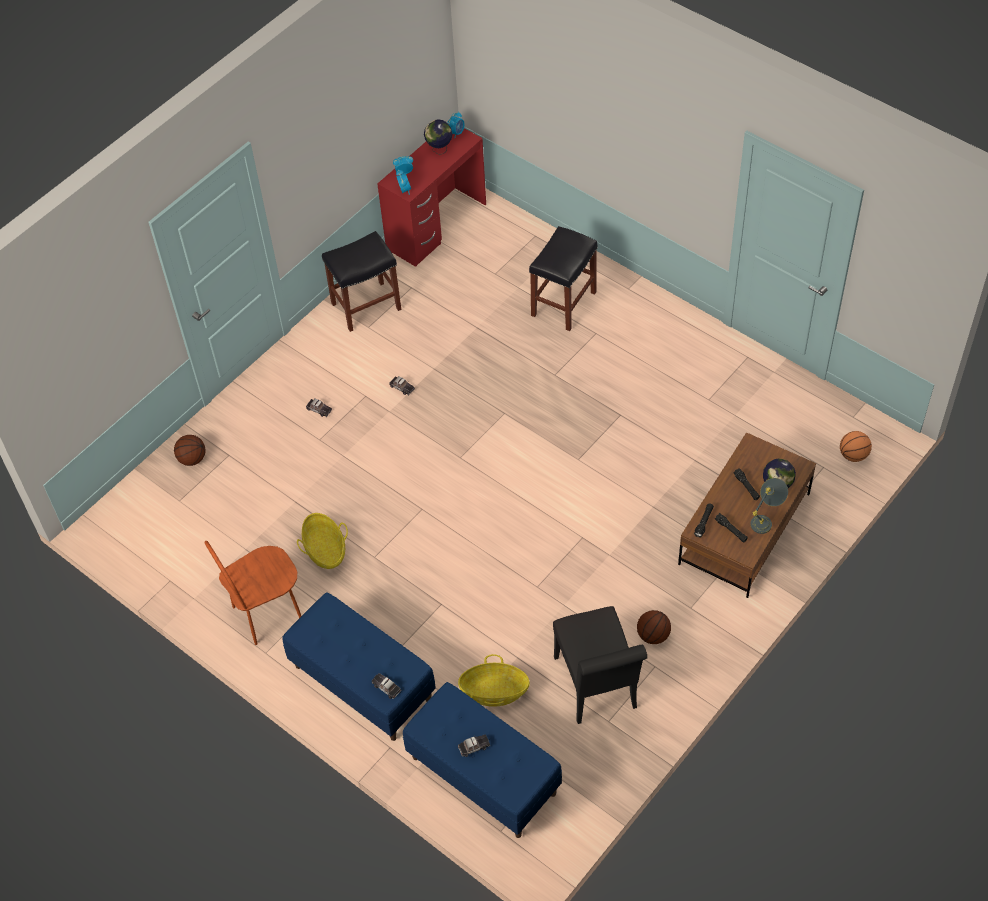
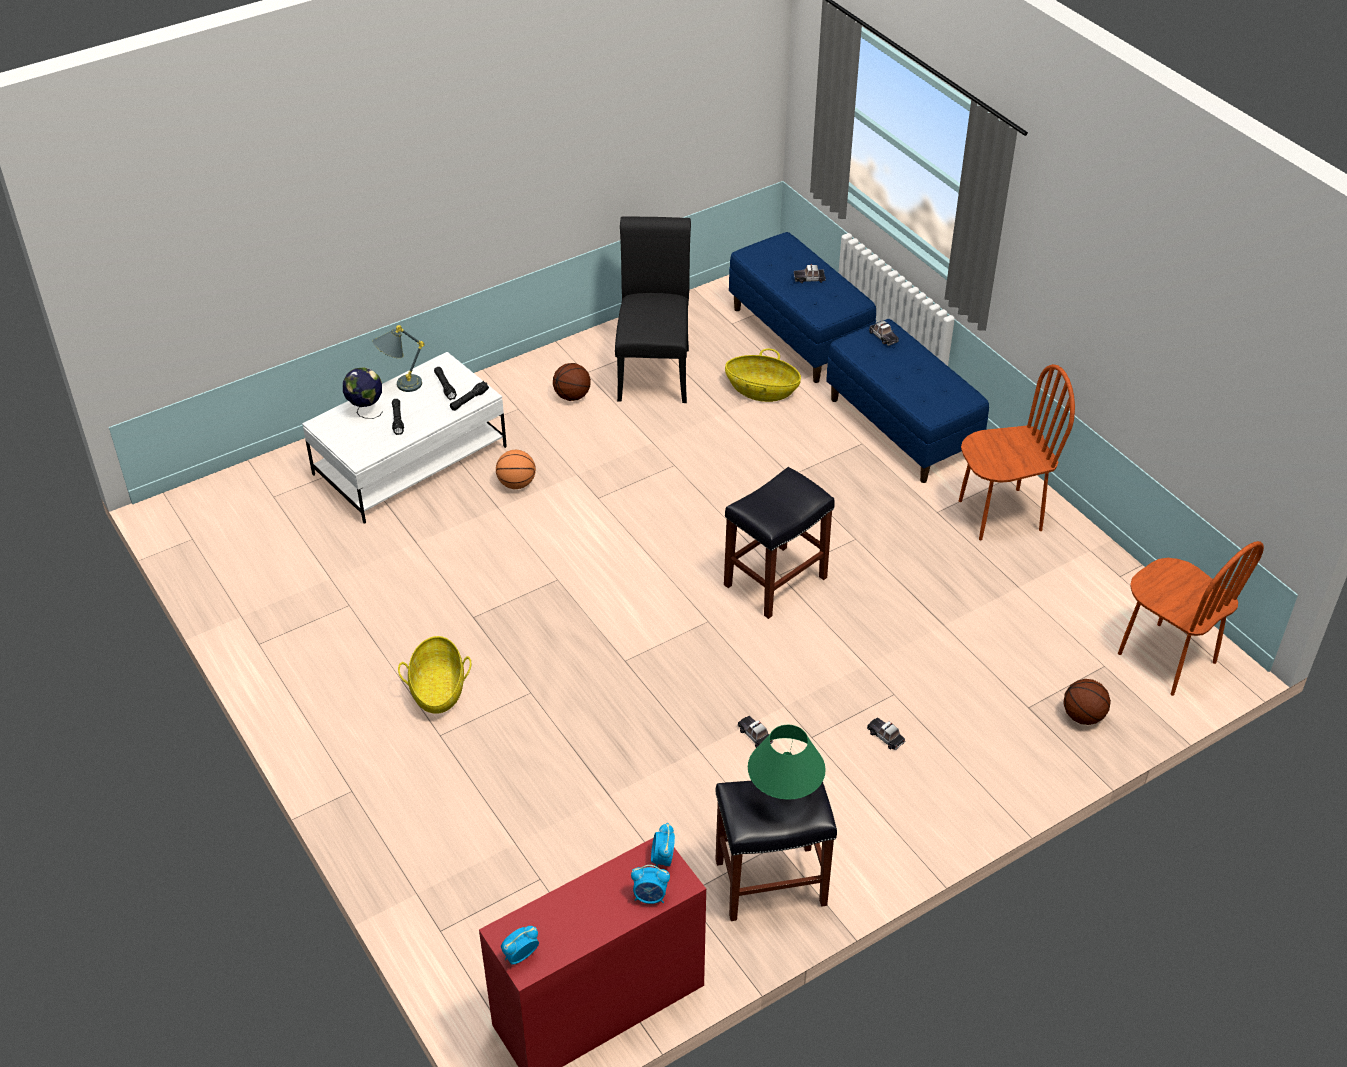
camera: 165 degrees left, 10 degrees down
(136, 519) = (1166, 658): none -> brown chair
(325, 550) = (915, 560): basket -> basket (438, 689)
(355, 260) = (784, 794): none -> green table lamp
(439, 150) = (567, 926): globe -> none
(563, 304) = (462, 793): black stool -> black stool (776, 580)
(744, 529) = (410, 461): brown coffee table -> white coffee table
(853, 455) = (229, 499): basketball -> basketball (516, 484)

